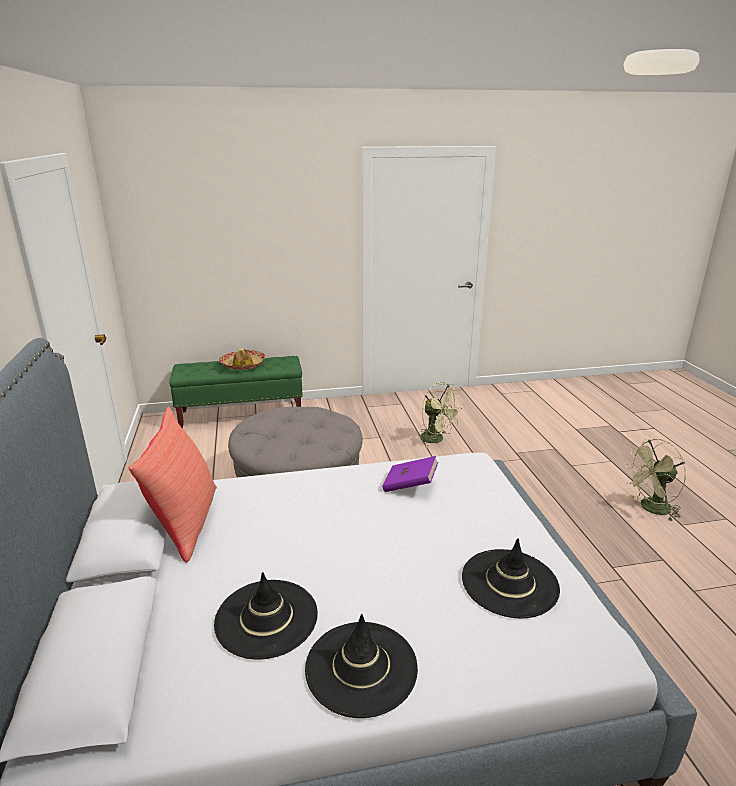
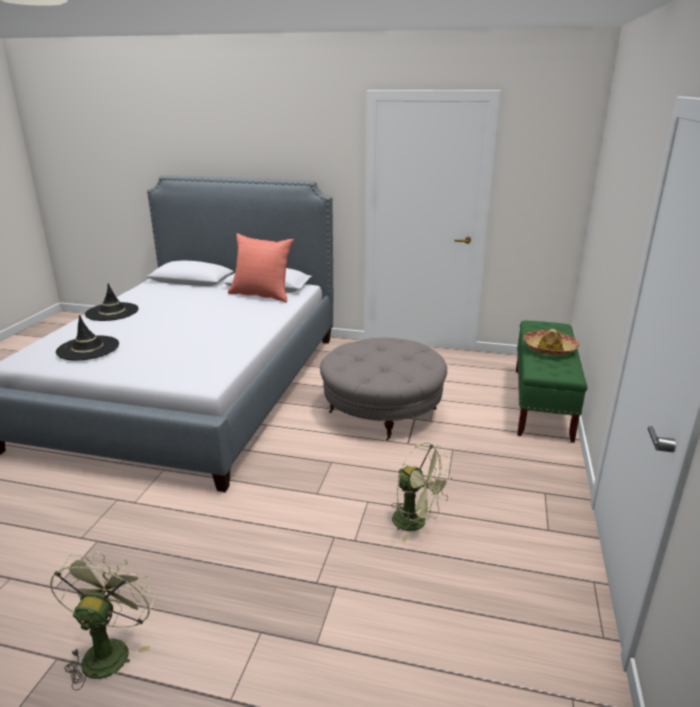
camera: 115 degrees right, 0 degrees up
(266, 618) = (166, 301): black hat -> none
(410, 485) = (212, 350): purple book -> none
(436, 439) = (416, 523): green fan -> green fan turned 120 degrees counterclockwise

